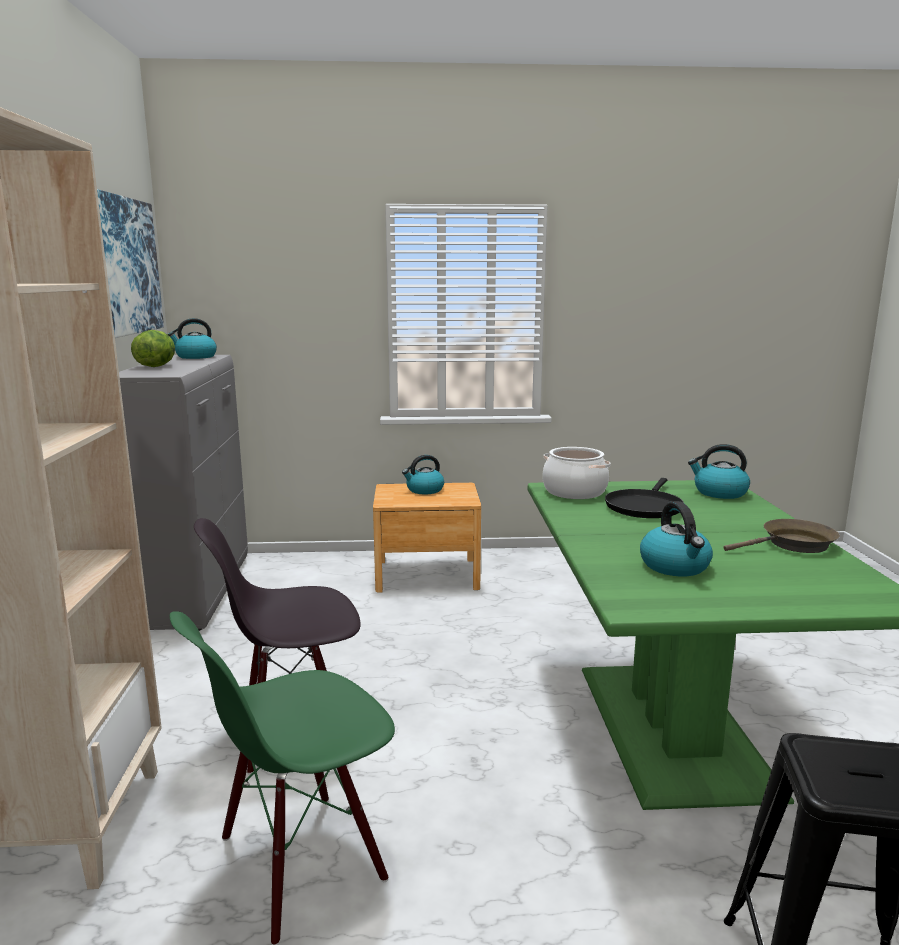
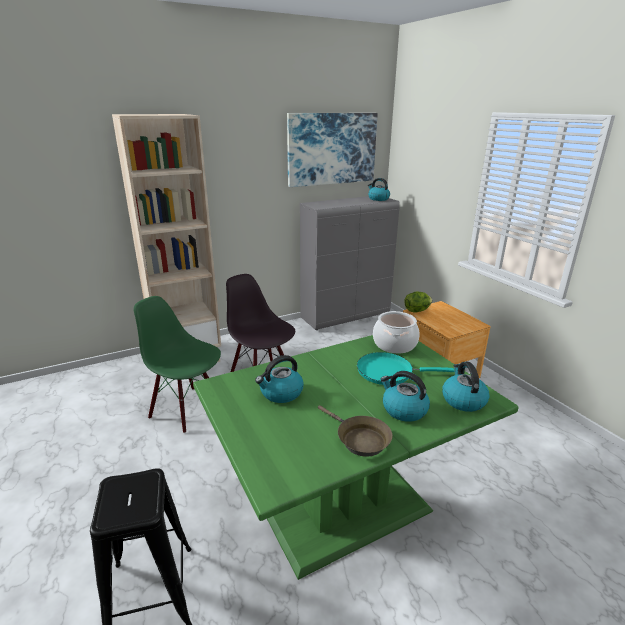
camera: 65 degrees right, 10 degrees up
(156, 366) = (339, 201): lettuce -> lettuce (417, 311)
(424, 490) = (451, 315): kettle -> kettle (403, 409)
(644, 507) = (389, 372): black frying pan -> turquoise frying pan

